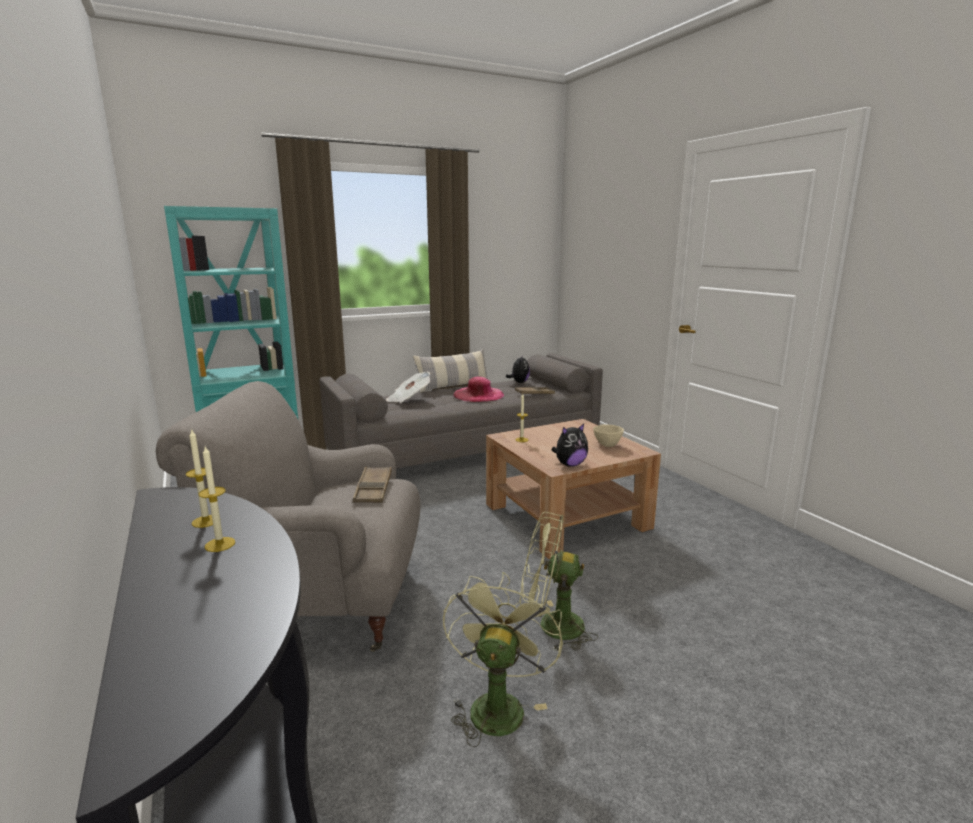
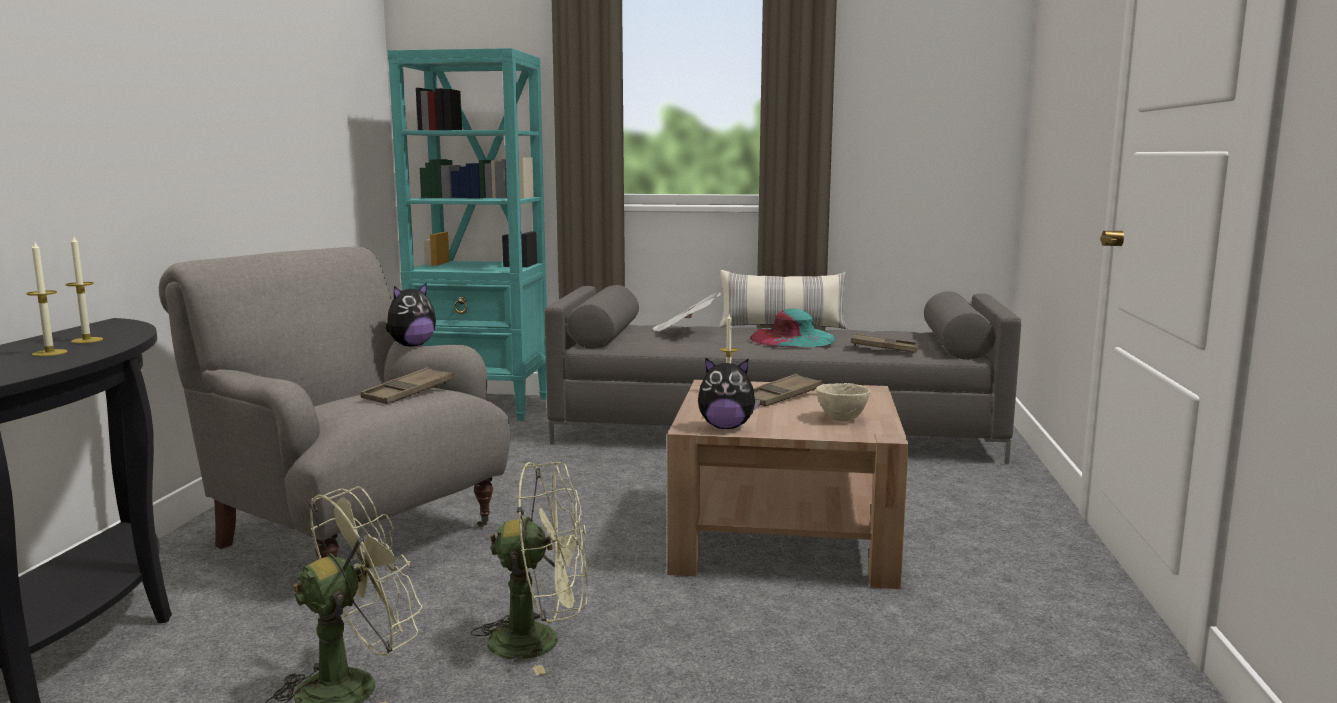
camera: 35 degrees right, 5 degrees down
(478, 394) = (792, 339): pink hat -> turquoise hat
(519, 382) = (895, 334): plush toy -> plush toy (411, 345)
(551, 626) = (540, 641): green fan -> green fan turned 135 degrees clockwise
(553, 437) = (781, 397): none -> brown tray

